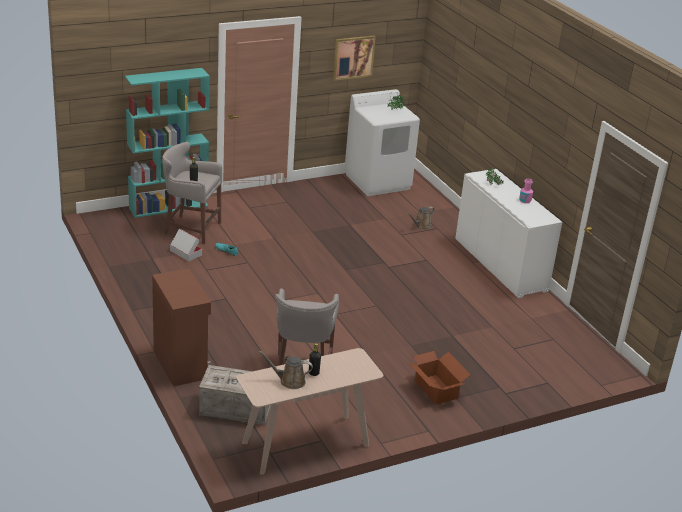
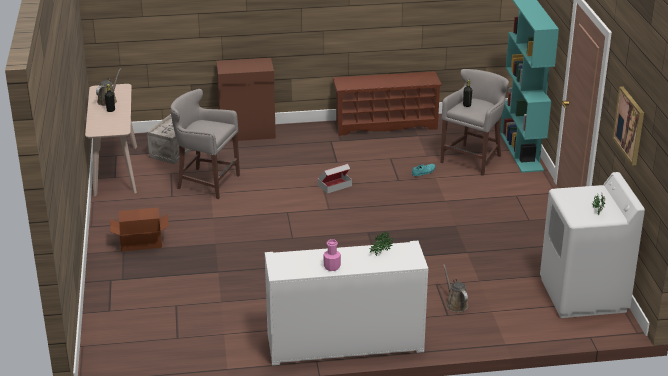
camera: 110 degrees right, 0 degrees up
(133, 278) = (386, 125): none -> brown shoe rack
(185, 253) = (425, 152): cardboard box -> cardboard box (334, 185)

